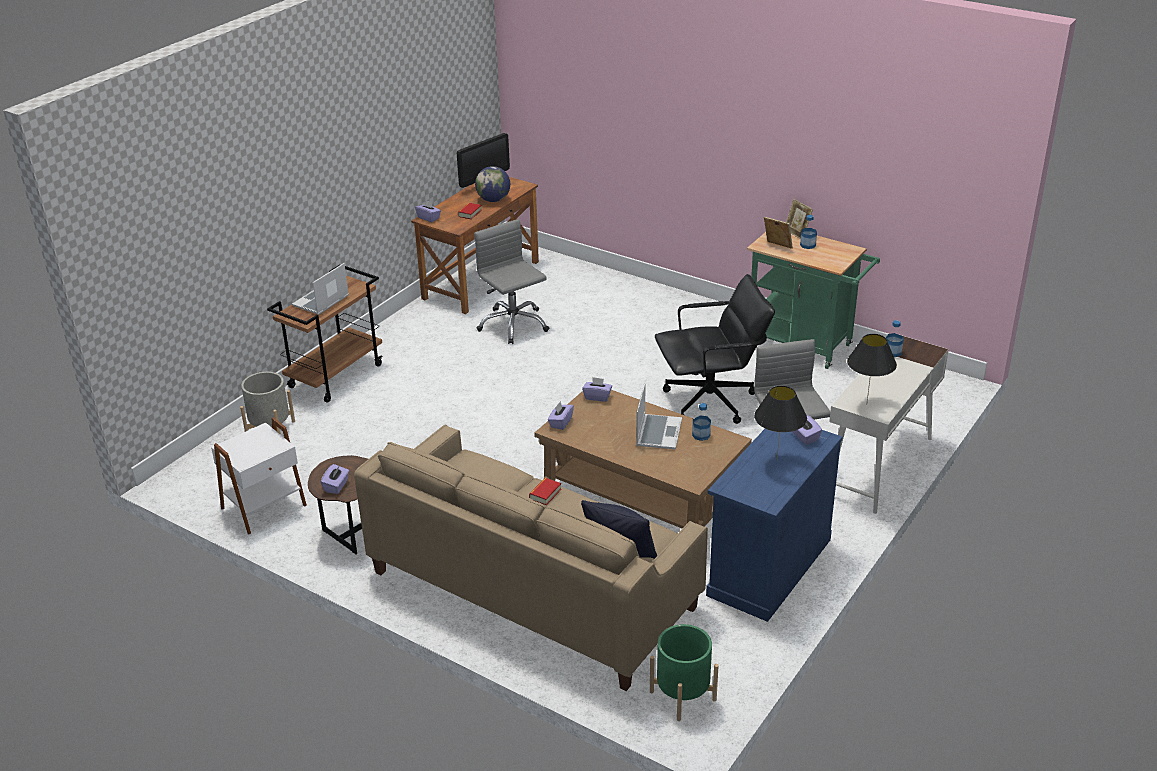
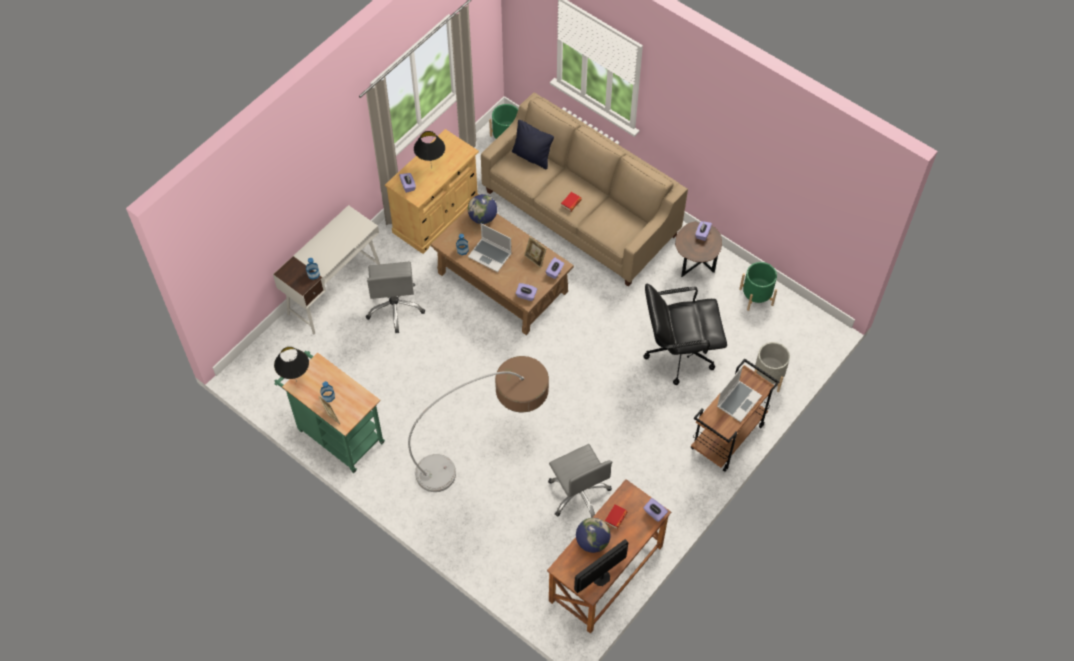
camera: 175 degrees left, 25 degrees up
(265, 507) = (756, 297): white side table -> green planter
(623, 344) = (487, 453): none -> floor lamp
(658, 432) = (490, 255): laptop -> laptop turned 75 degrees counterclockwise
(682, 473) = (483, 217): none -> globe
(711, 401) = (432, 372): black office chair -> black office chair (679, 353)
(769, 567) = (436, 216): blue cabinet -> beige cabinet
(777, 247) = (355, 397): picture frame -> picture frame (535, 259)
(866, 404) = (354, 224): black table lamp -> black table lamp (296, 381)

